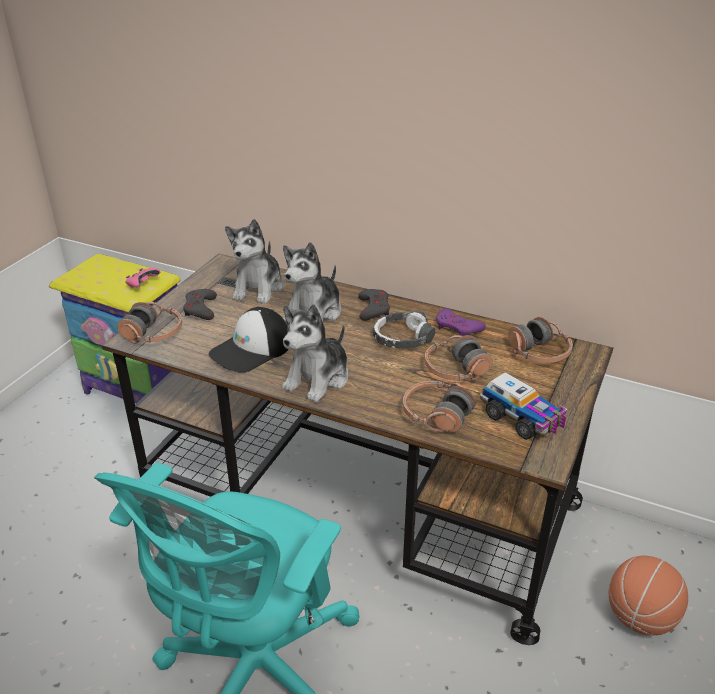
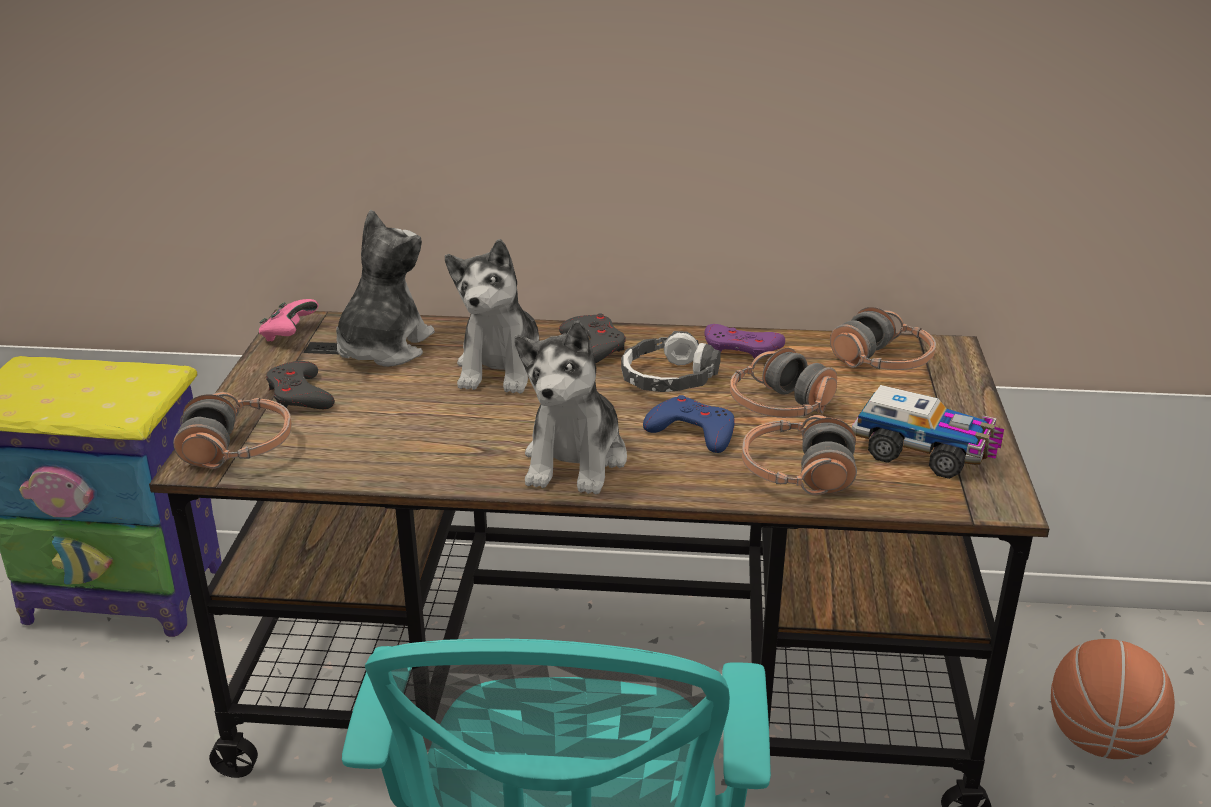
camera: 20 degrees left, 5 degrees down
(143, 285) = (135, 391): pink game controller -> pink game controller (289, 334)
(251, 350) = (433, 439): cap -> none
(259, 288) = (383, 348): plush toy -> plush toy turned 150 degrees counterclockwise
(394, 375) = (692, 431): none -> blue game controller

